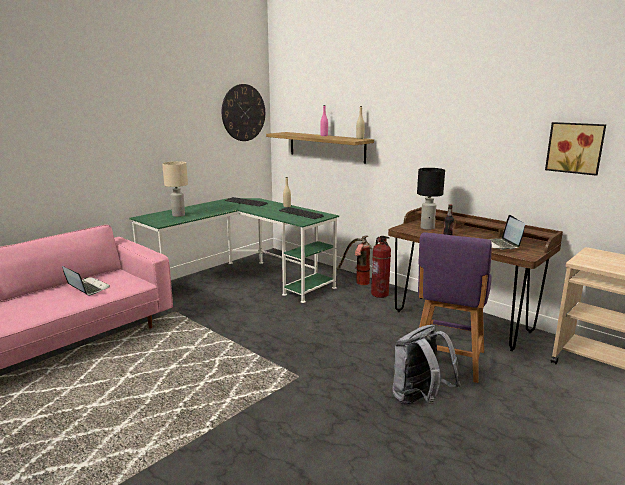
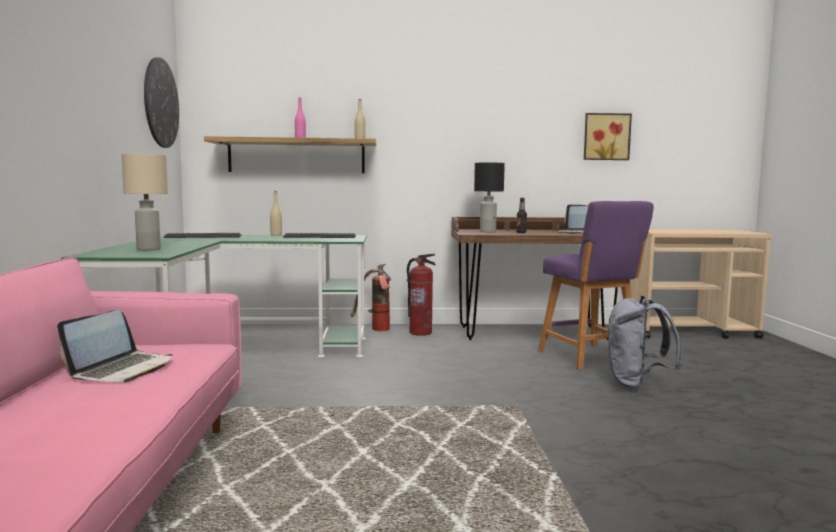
camera: 45 degrees left, 10 degrees down
(87, 288) = (122, 369): laptop -> laptop turned 120 degrees clockwise

